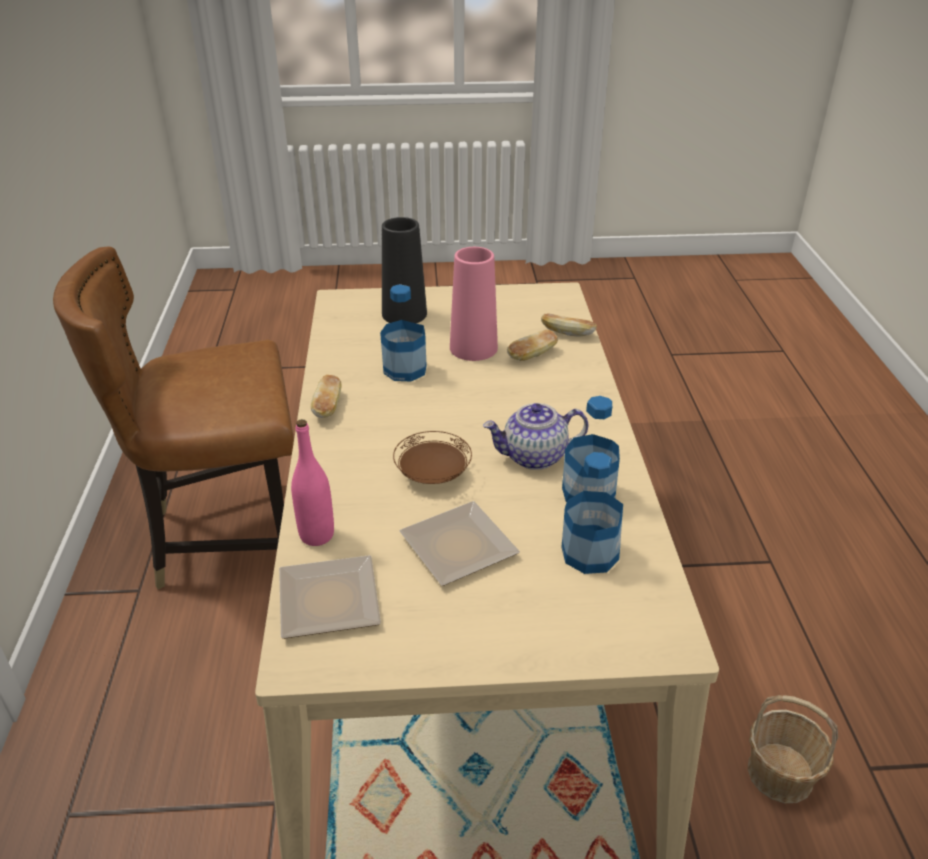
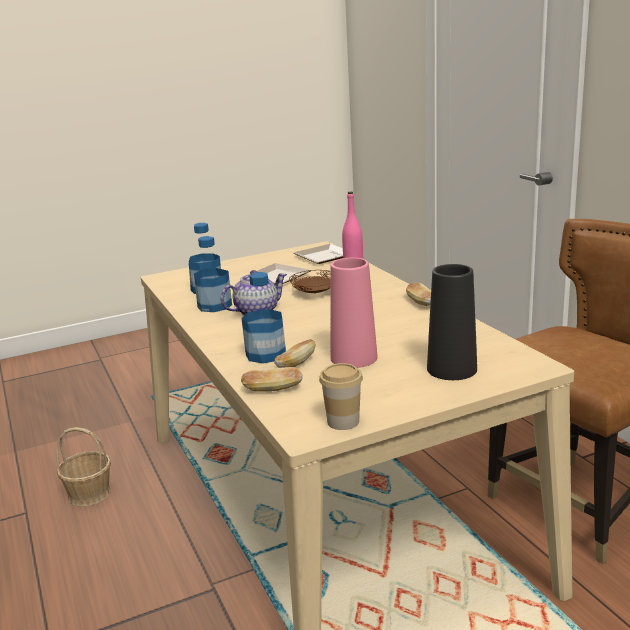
camera: 160 degrees right, 15 degrees down
(405, 369) = (394, 332): bottle -> bottle (265, 354)
(528, 294) = (343, 421): none -> cup

